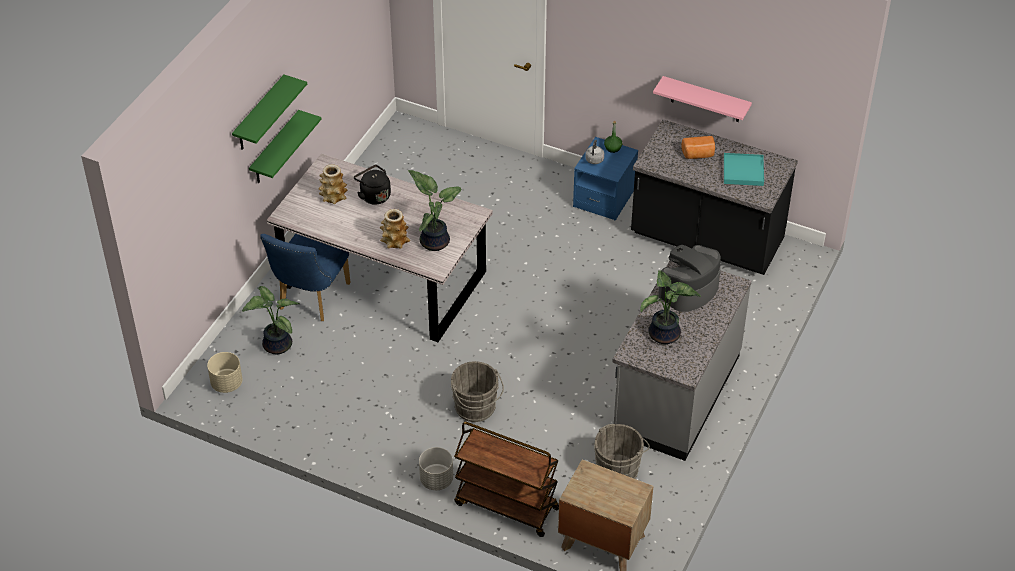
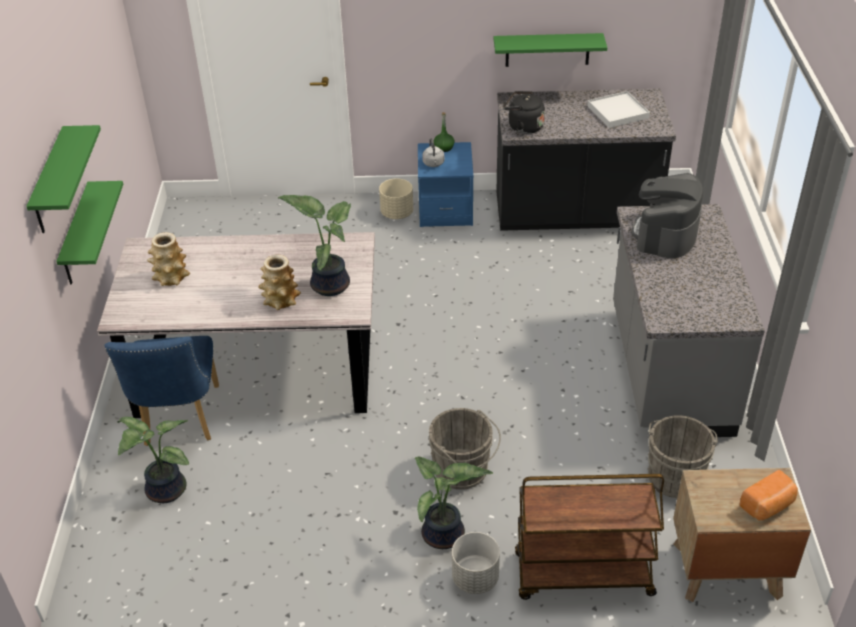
camera: 25 degrees left, 5 degrees down
(226, 383) = (122, 565): beige planter -> beige planter (396, 213)
(374, 195) = (221, 261): black kettle -> black kettle (523, 127)
(664, 336) = (682, 288): potted plant -> potted plant (444, 537)
(698, 154) = (560, 111): bread -> bread (768, 506)
(705, 100) = (547, 49): pink shelf -> green shelf
(743, 171) = (618, 112): turquoise tray -> white tray

